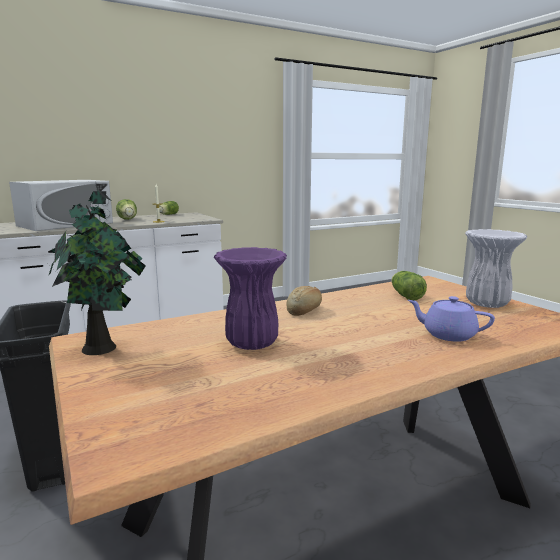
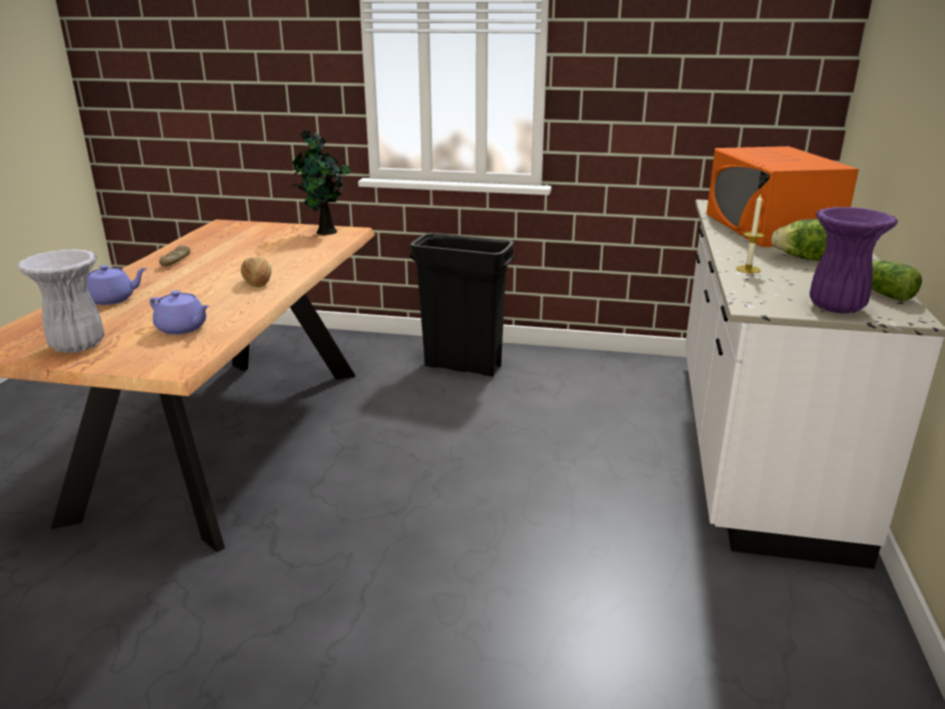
camera: 130 degrees right, 10 degrees up
(66, 224) = (770, 228): white microwave -> orange microwave
(251, 343) = (249, 255): purple vase -> purple vase (837, 308)
(335, 368) = (176, 261): none -> bread
(405, 295) = (182, 328): lettuce -> purple teapot

